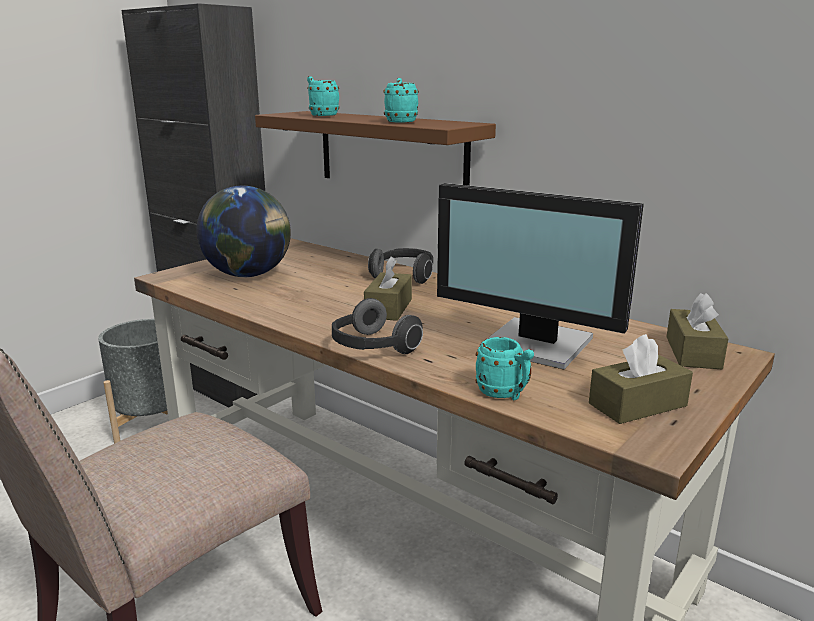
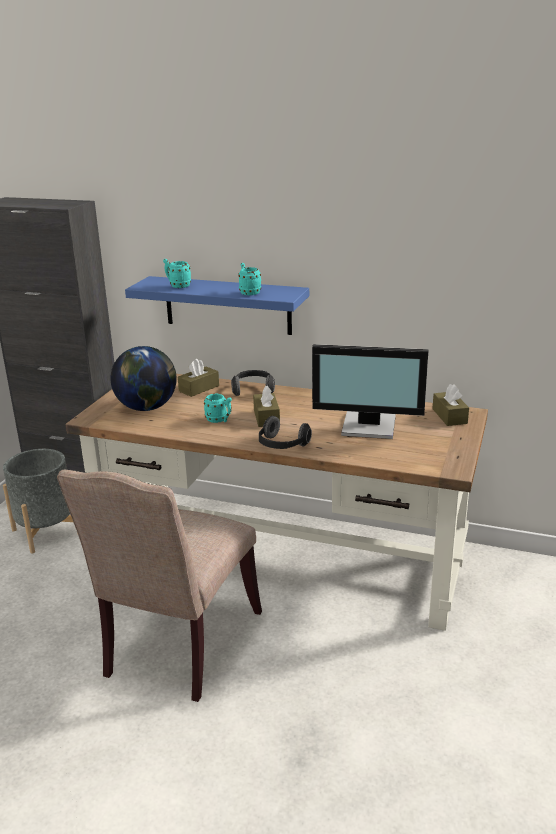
camera: 20 degrees left, 5 degrees up
(391, 152) = (227, 305): brown shelf -> blue shelf
(504, 394) = (373, 459): turquoise mug -> turquoise mug (219, 420)
(637, 405) = (437, 451): brown tissue box -> brown tissue box (199, 388)

